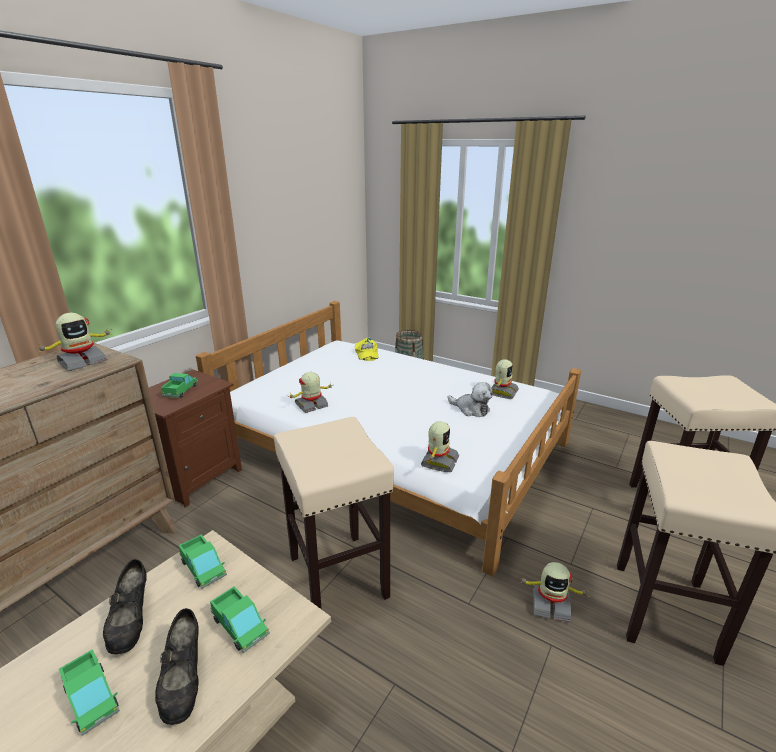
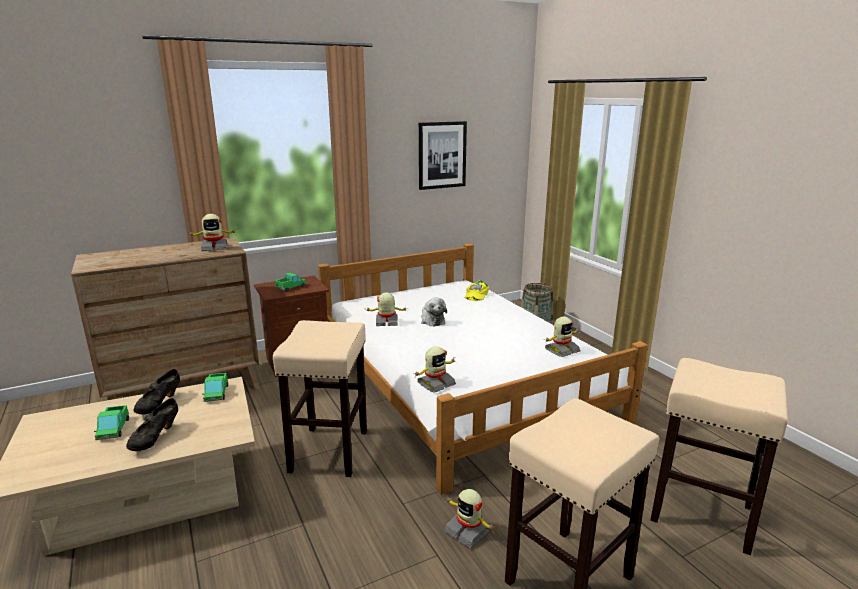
camera: 30 degrees right, 5 degrees down
(240, 626) = (204, 427): toy truck -> none
(296, 207) = (442, 155): none -> picture
(471, 409) = (512, 356): plush toy -> plush toy (432, 320)

